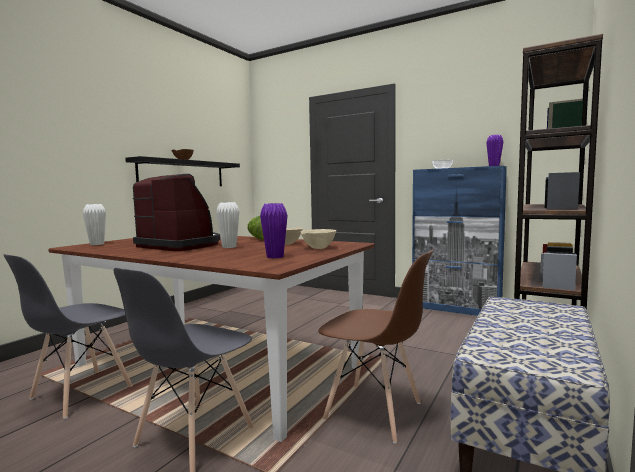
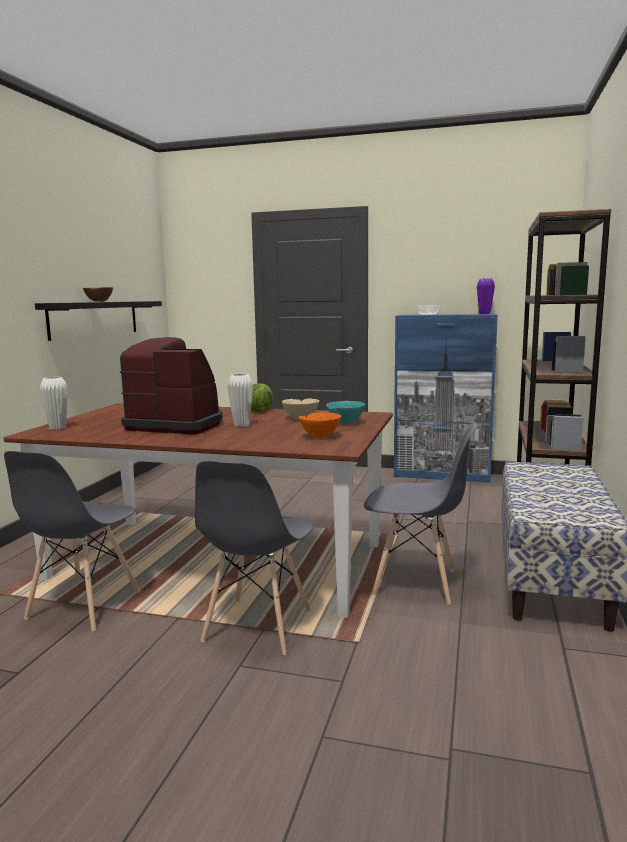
camera: 15 degrees left, 5 degrees up
(275, 257) = (320, 436): purple vase -> orange bowl
(318, 248) = (345, 422): beige bowl -> turquoise bowl
(374, 411) = (416, 582): brown chair -> grey chair

